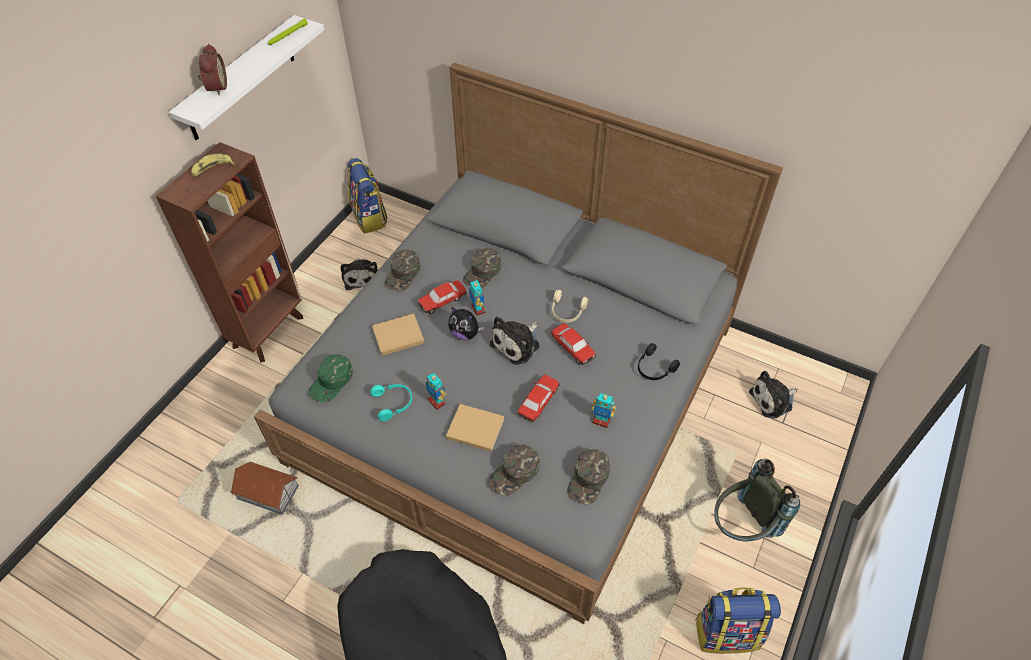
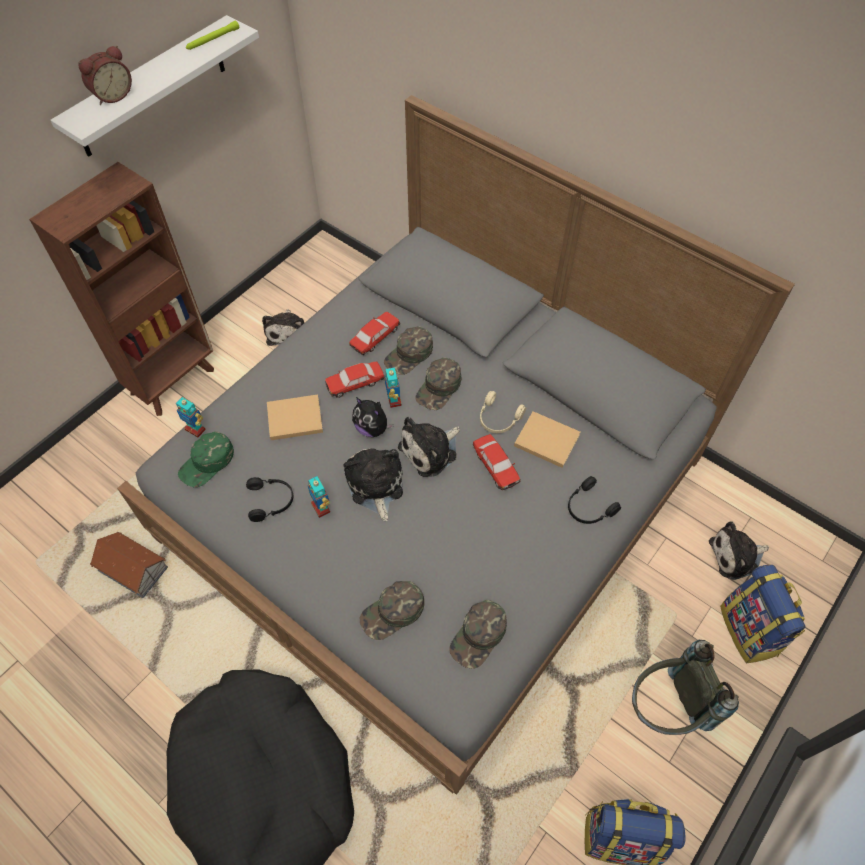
camera: 10 degrees right, 5 degrees up
(212, 169) = (101, 194): banana -> none
(216, 87) = (112, 95): alarm clock -> alarm clock turned 45 degrees clockwise
(370, 218) = (311, 263): backpack -> backpack (750, 630)
(393, 403) = (271, 501): turquoise headphones -> black headphones
(403, 274) = (317, 343): green cap -> green cap (439, 388)
(473, 428) = (356, 548): beige book -> beige book (545, 440)
(478, 378) = (375, 486): none -> plush toy
(538, 402) = (440, 527): toy car -> toy car (375, 338)
(601, 421) = (510, 564): toy robot -> toy robot (195, 429)

